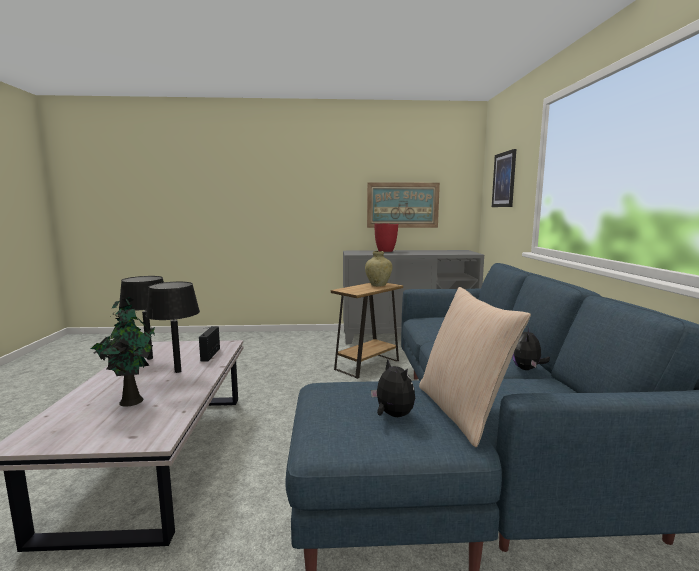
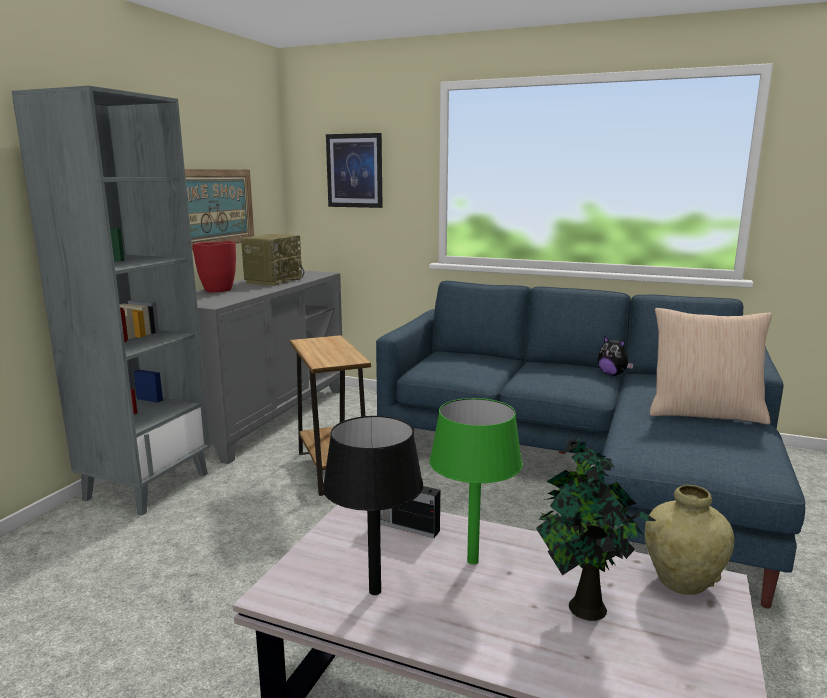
camera: 65 degrees left, 5 degrees up
(178, 371) = (472, 561): black table lamp -> green table lamp
(309, 337) = (147, 486): none -> grey bookcase
(378, 285) = (322, 343): beige vase -> beige vase (681, 582)
(392, 415) = (712, 437): plush toy -> none
(429, 252) = (273, 280): none -> radio

